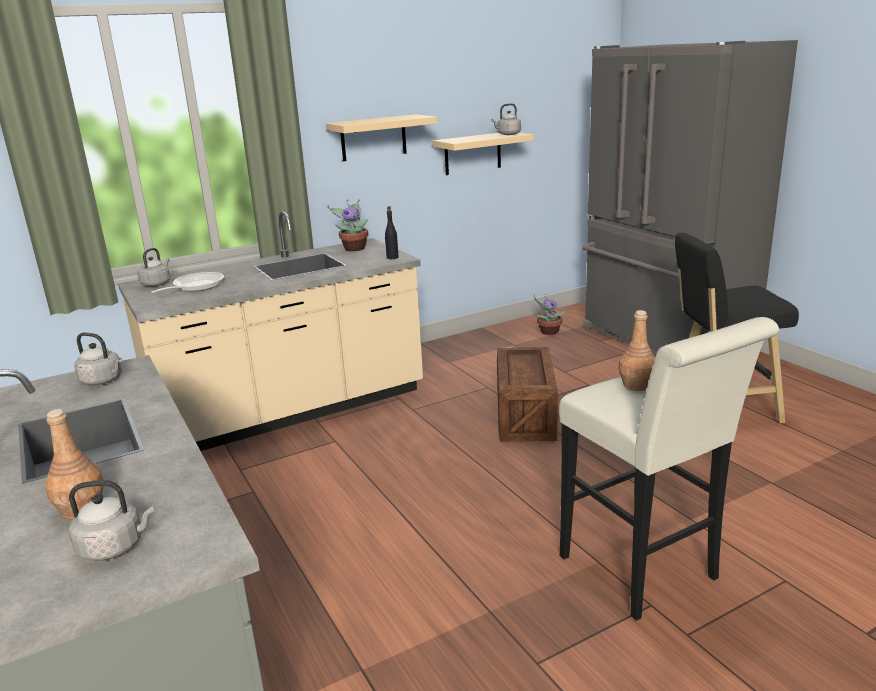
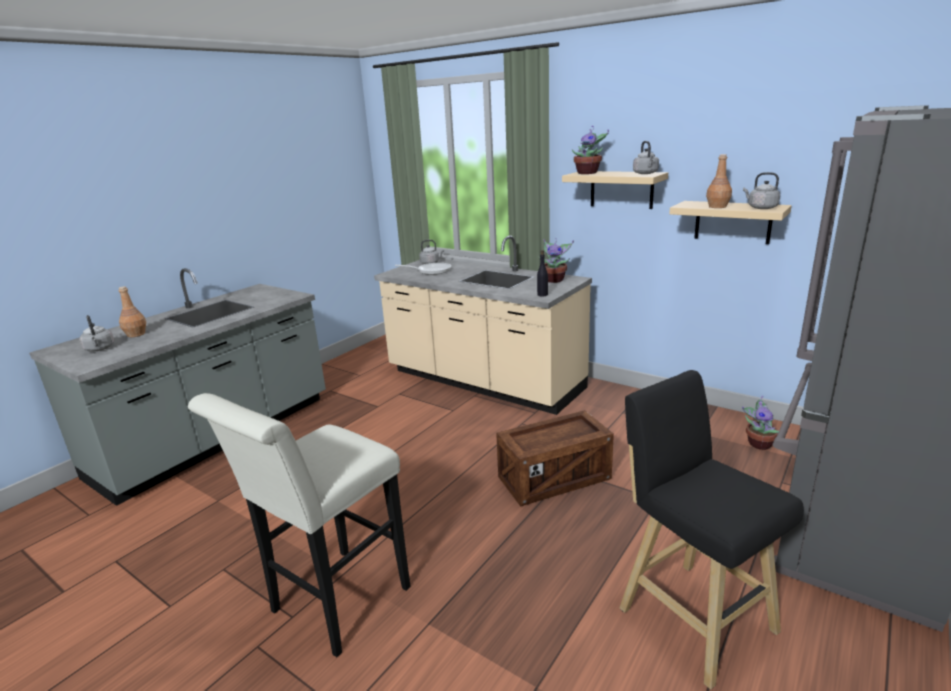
camera: 65 degrees right, 0 degrees up
(103, 380) = (276, 297): grey kettle -> grey kettle (646, 173)
(354, 122) = (588, 173): none -> potted plant
(636, 385) = (340, 446): brown bottle -> brown bottle (717, 207)

